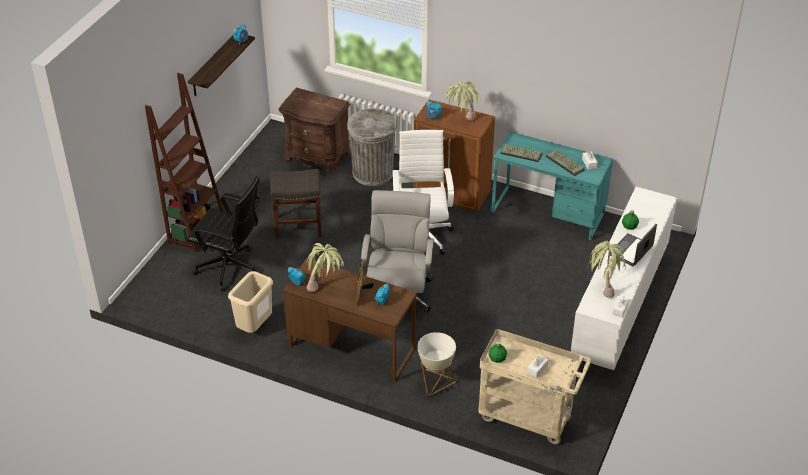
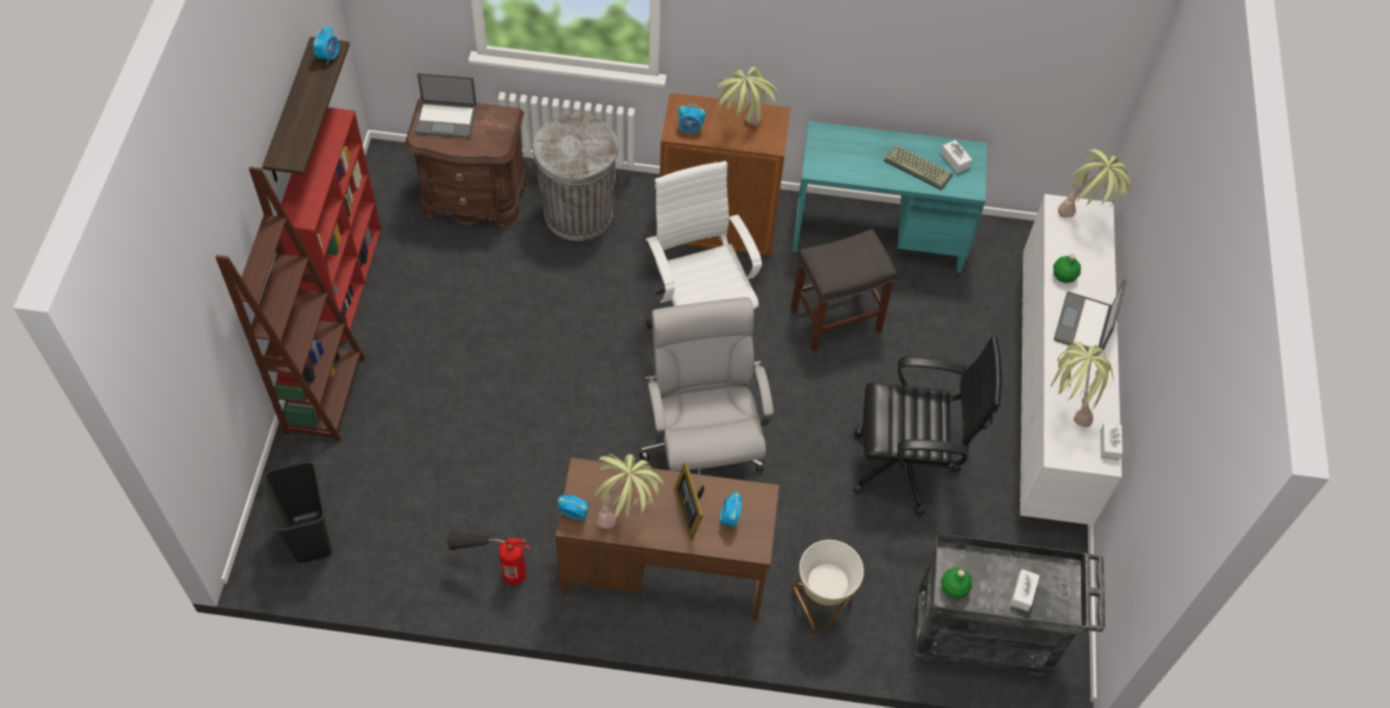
camera: 20 degrees left, 15 degrees up
(162, 292) = (309, 537): none -> black trash can
(230, 181) = (346, 280): none -> red bookcase
(230, 269) = (410, 461): black office chair -> black office chair (907, 466)
(255, 327) = (493, 570): beige trash can -> fire extinguisher
(297, 226) = (492, 348): grey stool -> grey stool (835, 319)
(305, 100) = (446, 119): none -> laptop
(522, 153) = (844, 162): keyboard -> none
(529, 421) = (987, 641): beige cart -> black cart
(655, 201) = (1084, 216): none -> potted plant

